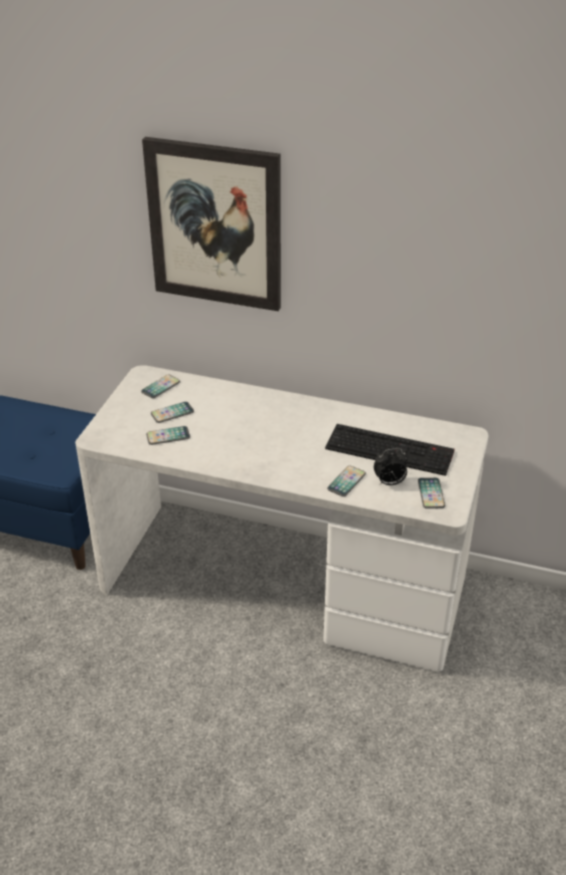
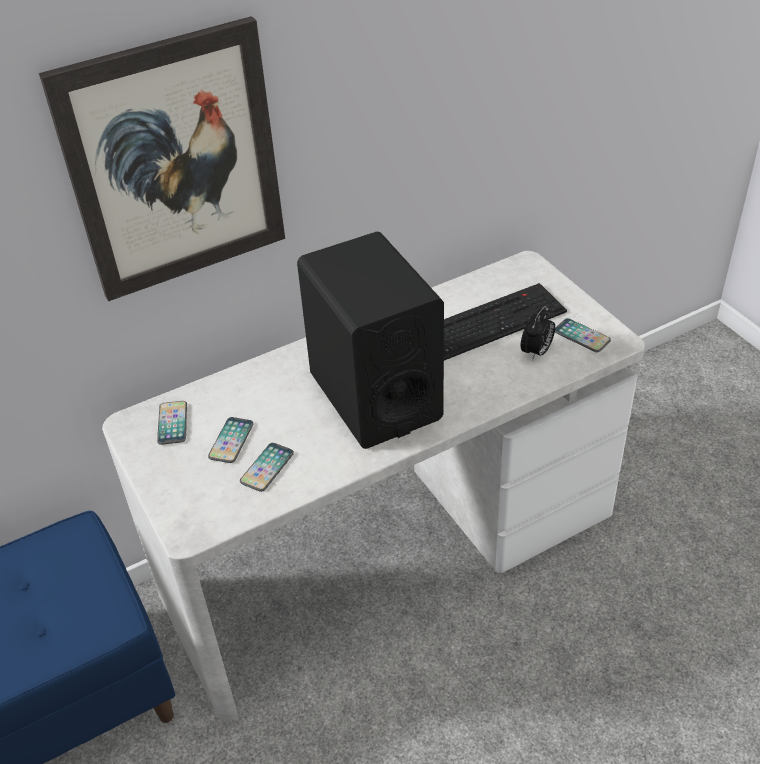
camera: 45 degrees left, 5 degrees up
(268, 441) = (374, 396): none -> black speaker
(346, 482) = (502, 379): phone -> none

